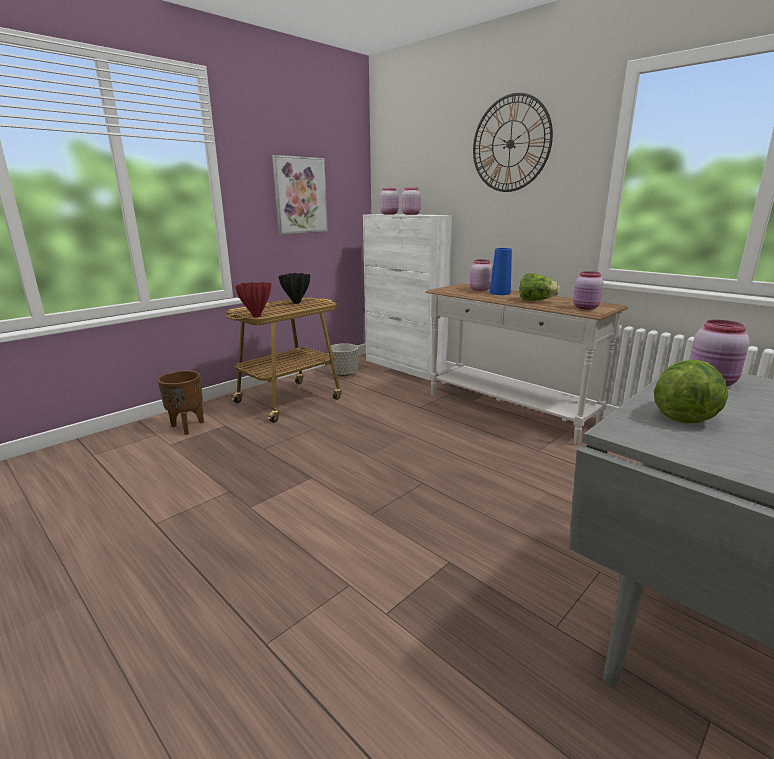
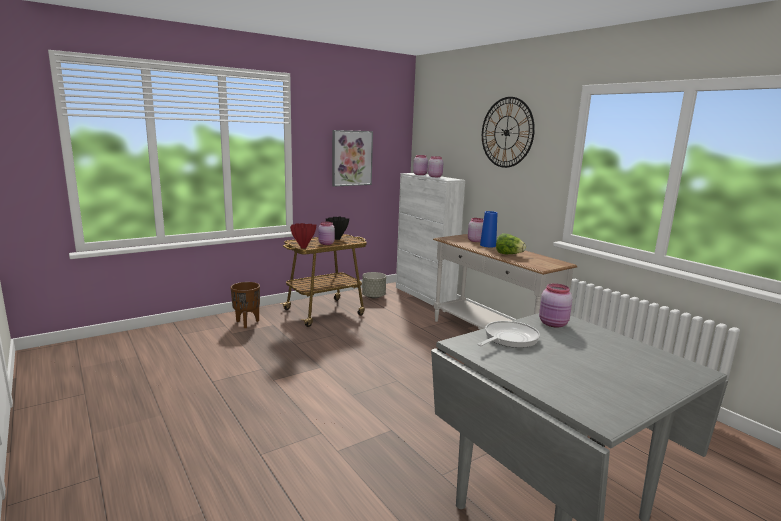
camera: 10 degrees right, 5 degrees down
(586, 308) = (541, 264): pink jar -> pink jar (326, 244)
(684, 414) = (508, 339): lettuce -> frying pan

